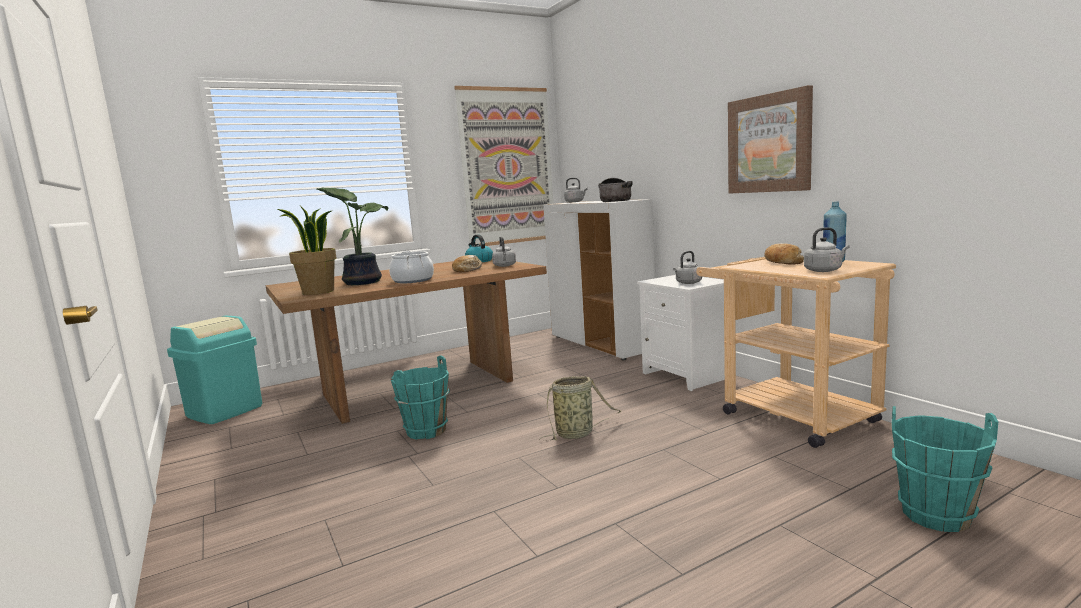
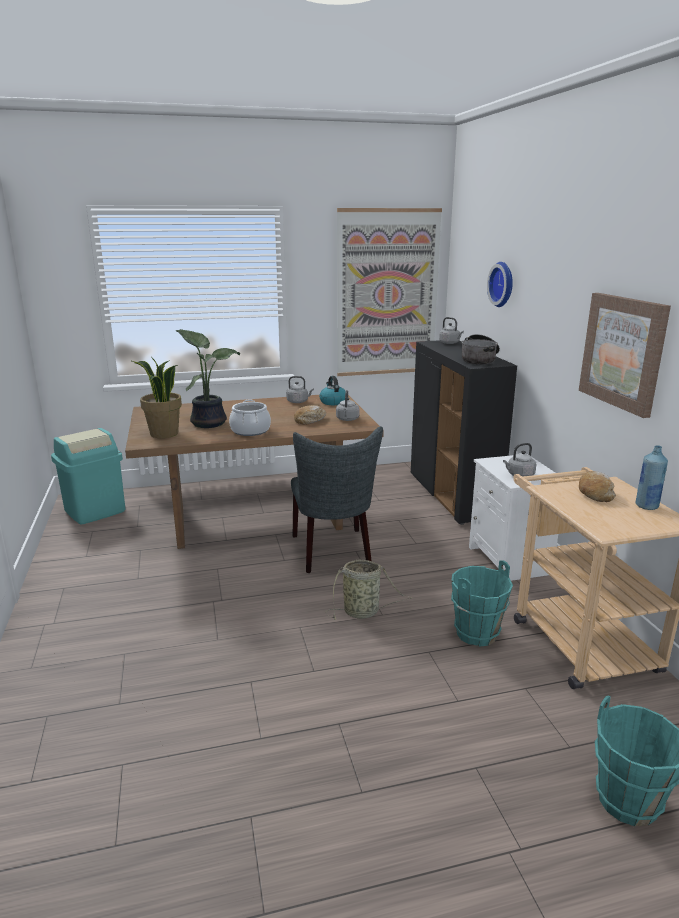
camera: 15 degrees right, 10 degrees up
(426, 431) = (239, 575): turquoise bucket -> turquoise bucket (476, 633)
(515, 398) = (333, 553): none -> grey chair
(602, 344) = (453, 496): white cabinet -> black cabinet
(624, 133) = (503, 284): none -> wall clock
(824, 270) = (616, 524): grey kettle -> grey kettle (298, 402)

